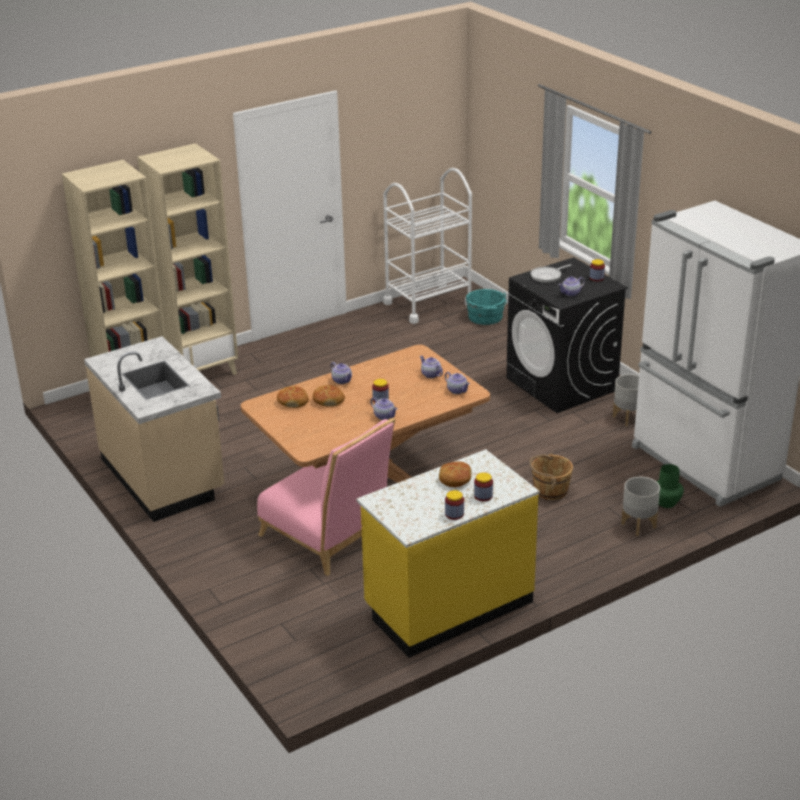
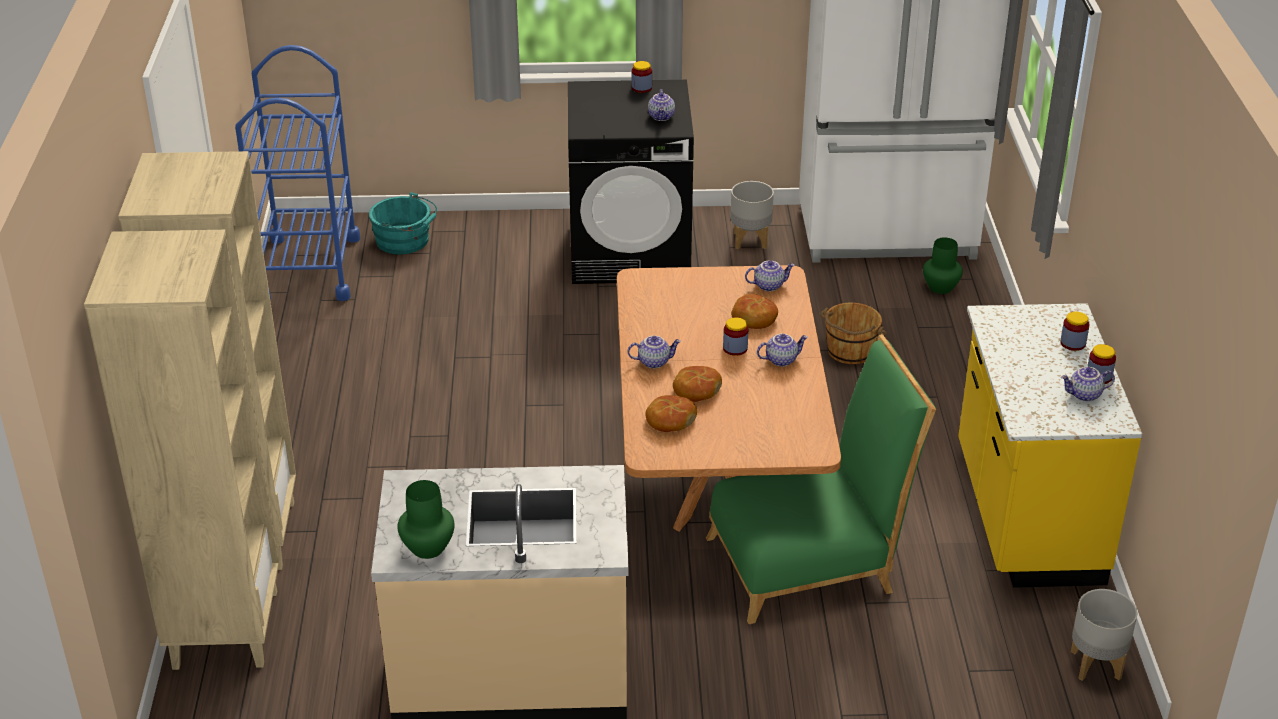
camera: 60 degrees left, 5 degrees up
(113, 365) = (428, 547): none -> green vase
(329, 539) = (810, 562): pink chair -> green chair
(428, 303) = (309, 268): white cart -> blue cart
(430, 375) = (709, 290): teapot -> teapot (1084, 395)
(455, 479) = (1020, 350): bread -> bread (753, 318)
(547, 276) = (598, 114): frying pan -> none
(638, 525) = (968, 322): grey planter -> grey planter (1095, 665)

